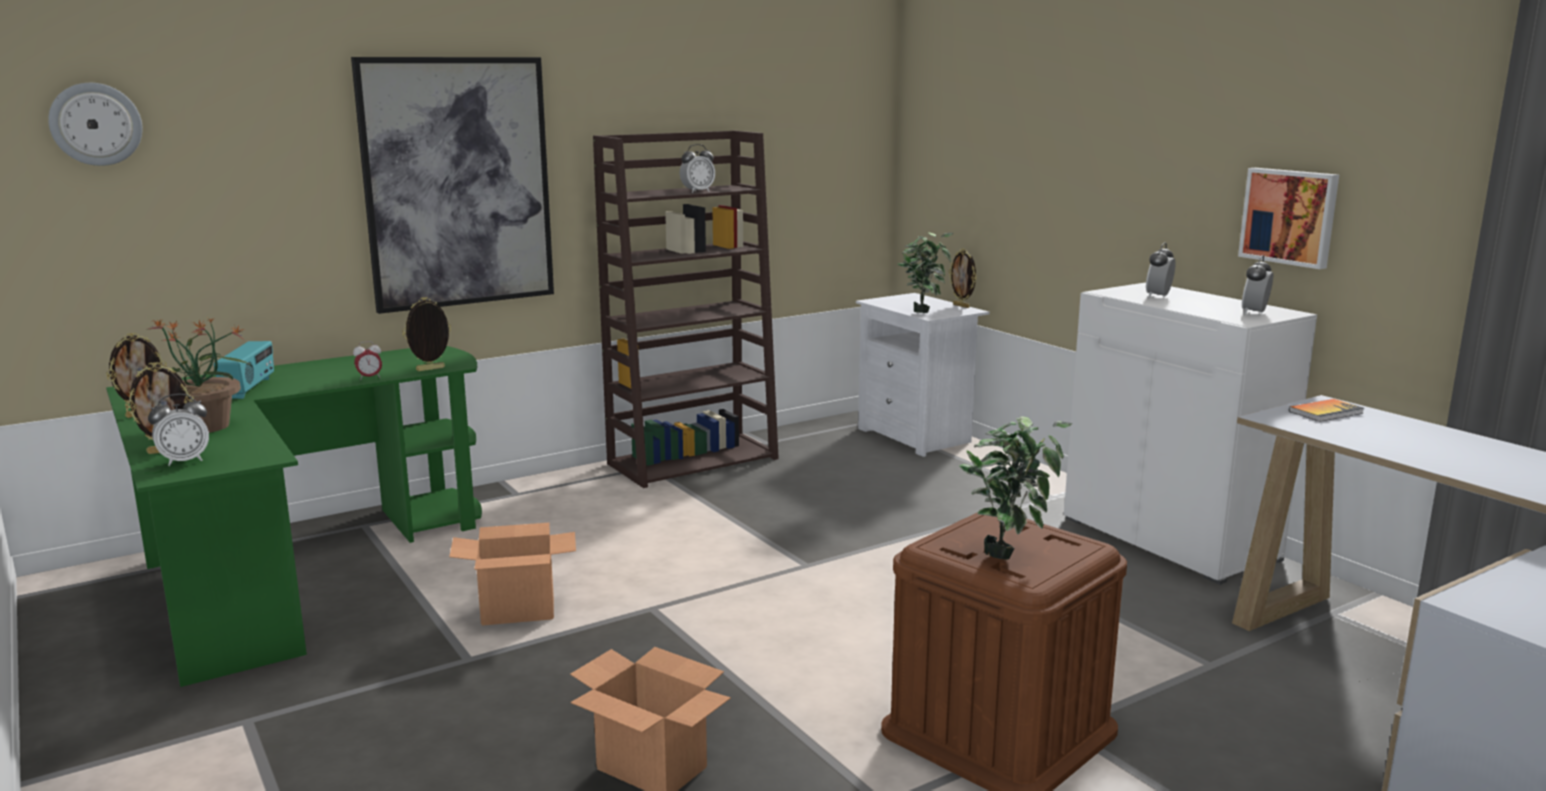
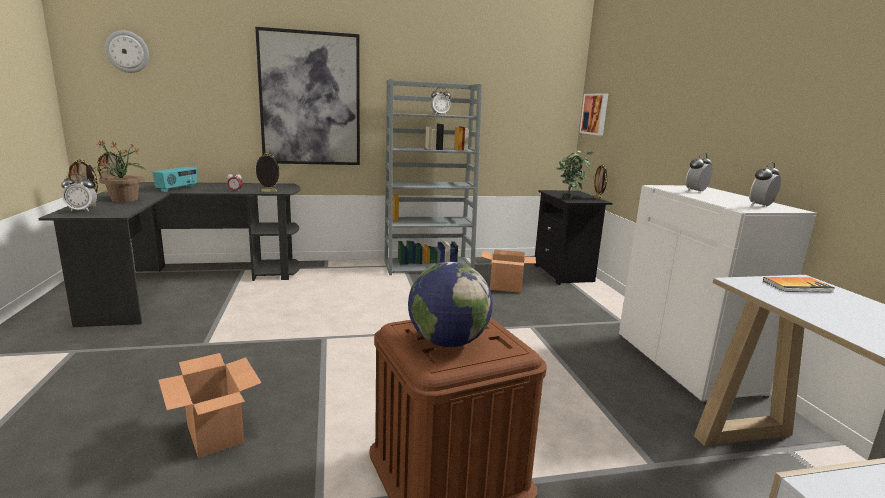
camera: 20 degrees right, 0 degrees up
(294, 568) = (190, 282): green desk -> black desk
(519, 610) = (259, 324): cardboard box -> cardboard box (506, 287)
(694, 460) = (429, 266): brown bookcase -> grey bookcase
(917, 436) = (564, 273): white nightstand -> black nightstand
(1008, 552) = (448, 342): potted plant -> globe
(1290, 216) = (806, 136): picture -> picture (595, 114)

